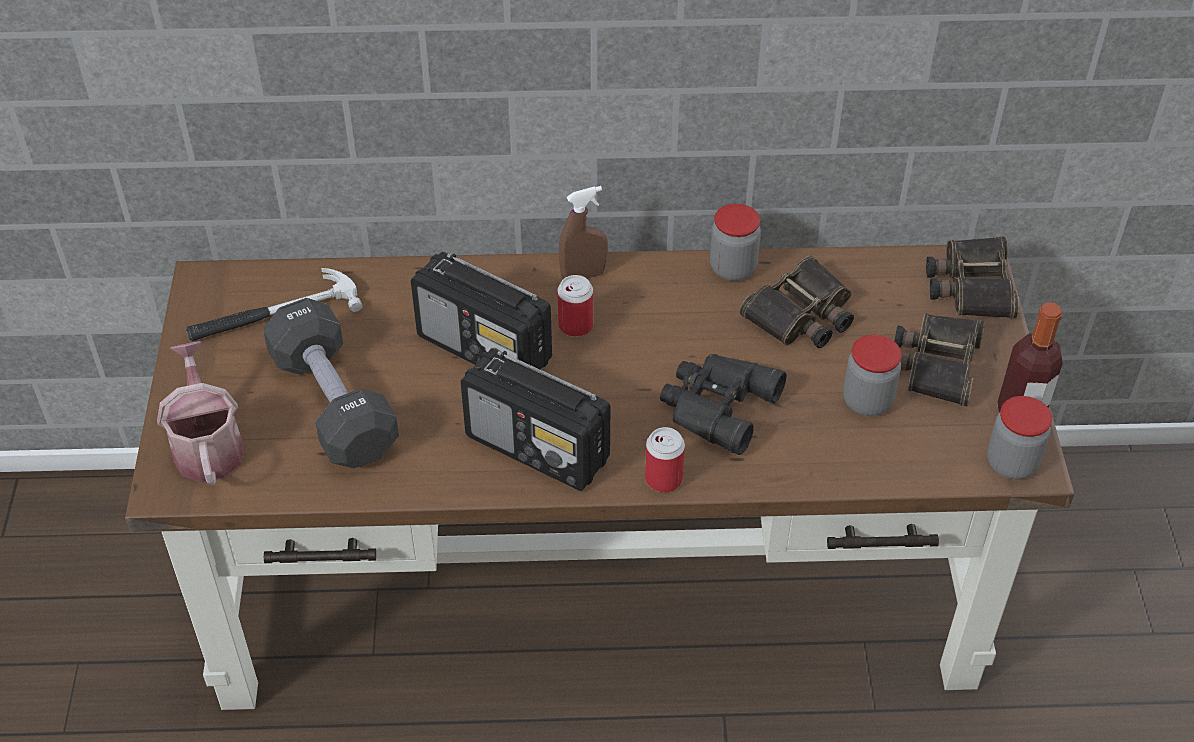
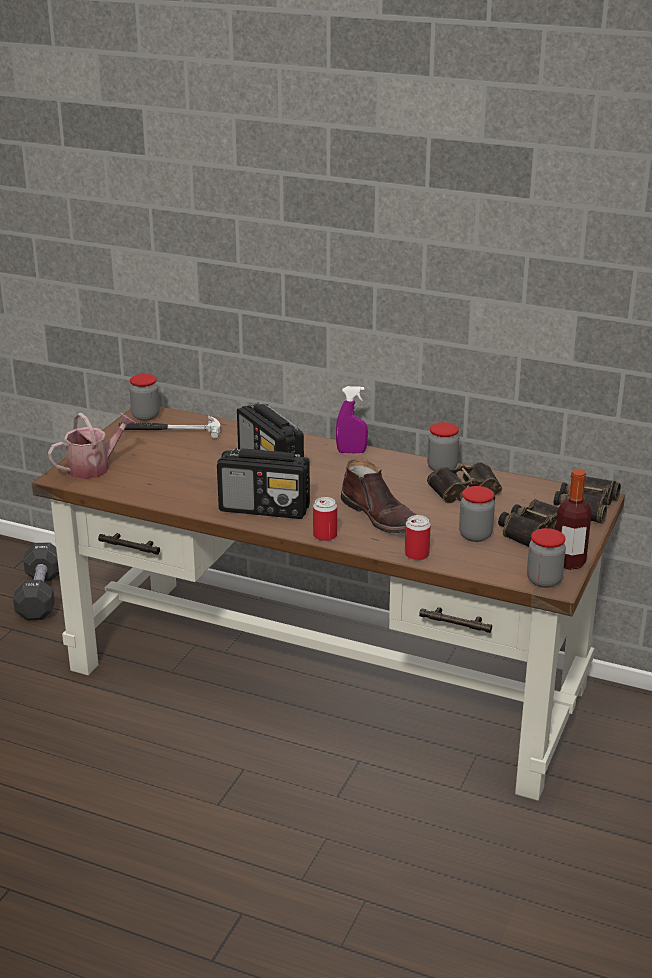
camera: 25 degrees right, 20 degrees down
(207, 445) = (94, 467): watering can -> watering can turned 45 degrees clockwise
(210, 292) = (145, 416): none -> jar
(334, 404) = (171, 468): black dumbbell -> black dumbbell (40, 595)
(538, 448) = (265, 508): radio -> radio turned 45 degrees counterclockwise
(575, 325) = (329, 469): can -> can (416, 555)
(583, 275) = (351, 452): brown spray bottle -> purple spray bottle
(715, 406) = (381, 516): black binoculars -> brown boot

